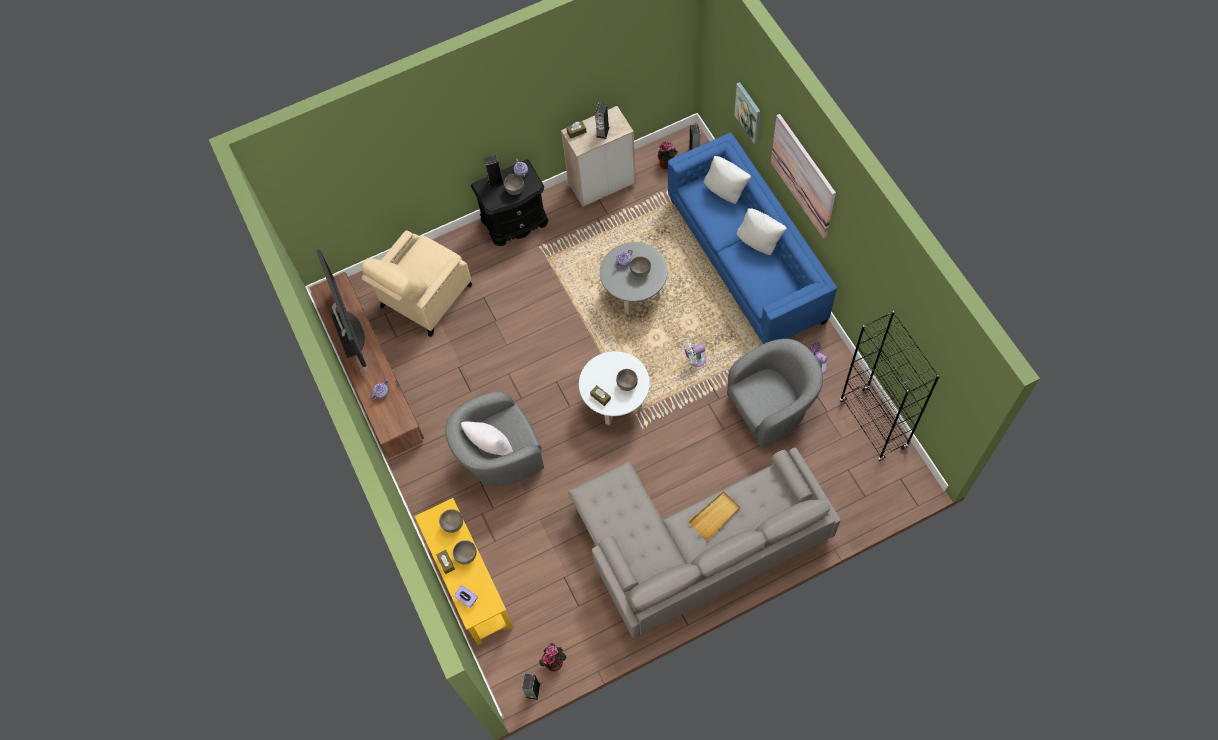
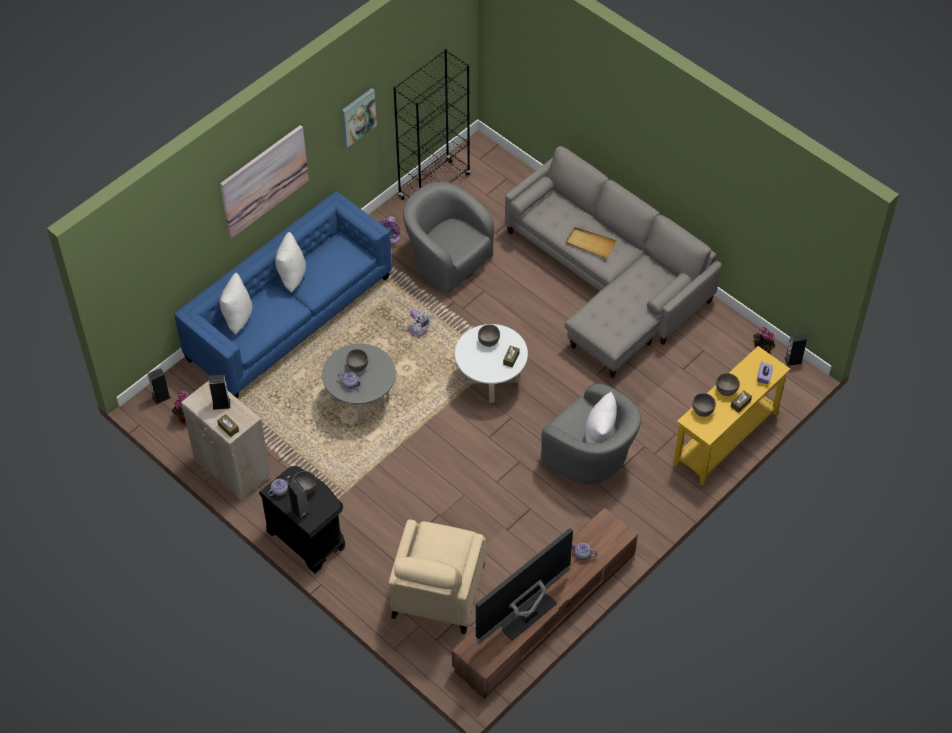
camera: 115 degrees left, 10 degrees down
(424, 298) = (437, 593): beige armchair -> beige armchair turned 90 degrees clockwise
(748, 112) = (184, 256): picture -> picture (358, 117)

